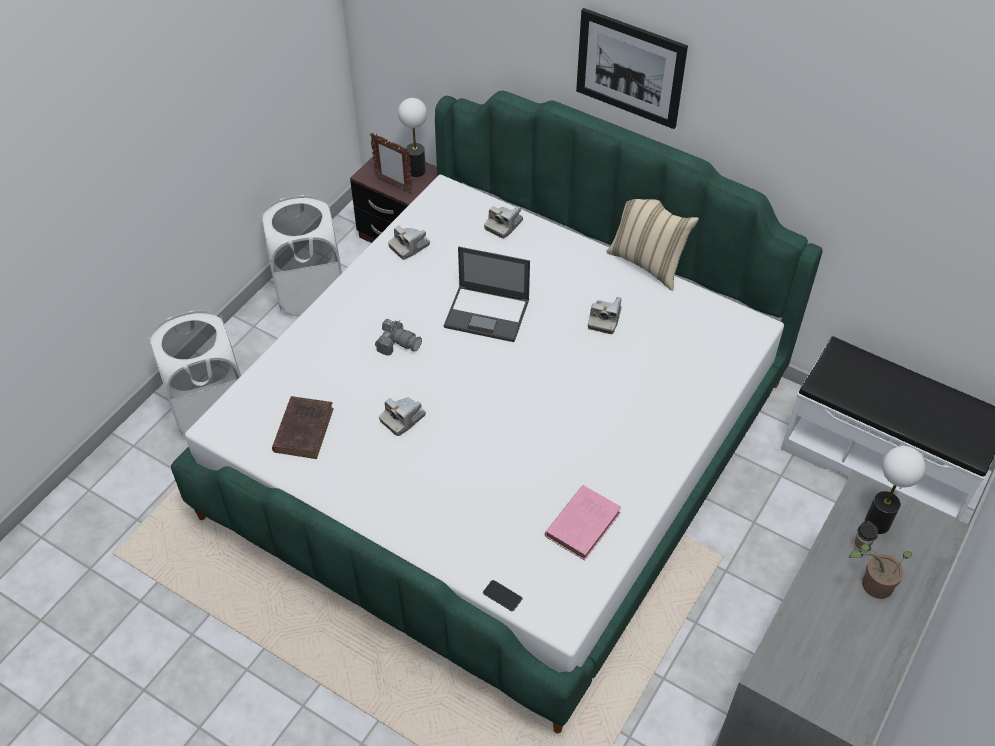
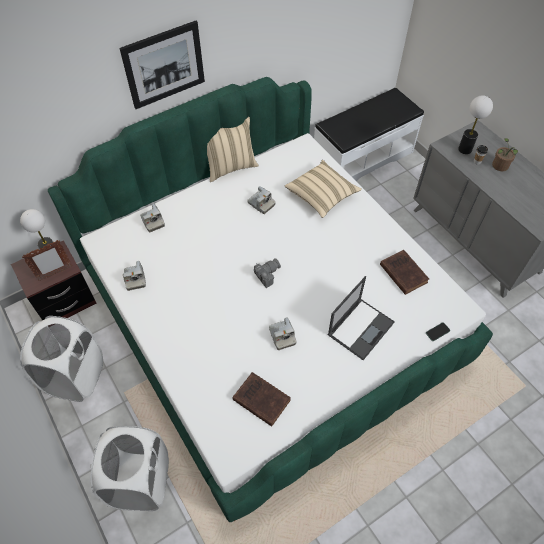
camera: 65 degrees left, 5 degrees up
(398, 344) = (217, 316): camera -> camera (266, 274)
(488, 313) = (222, 258): laptop -> laptop (361, 328)
(584, 523) = (402, 272): pink book -> brown book
(667, 381) = (321, 195): none -> beige pillow

